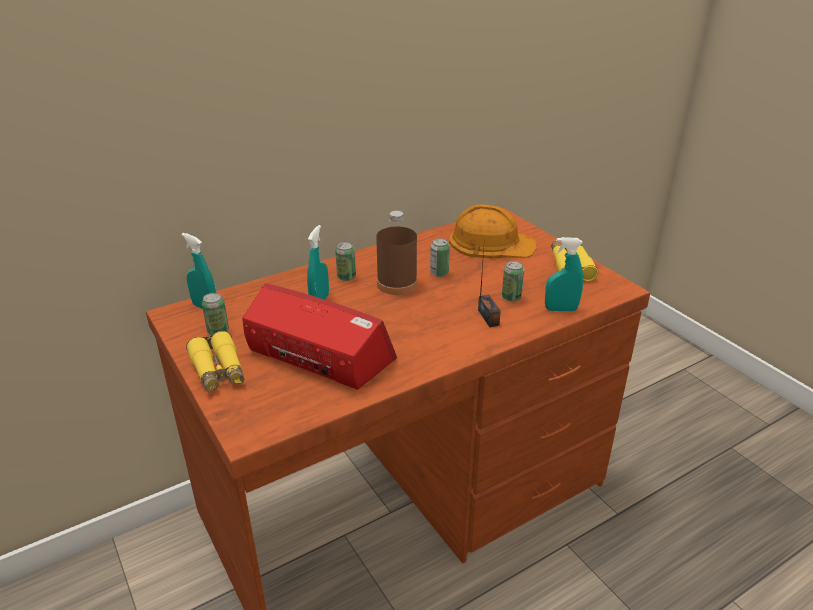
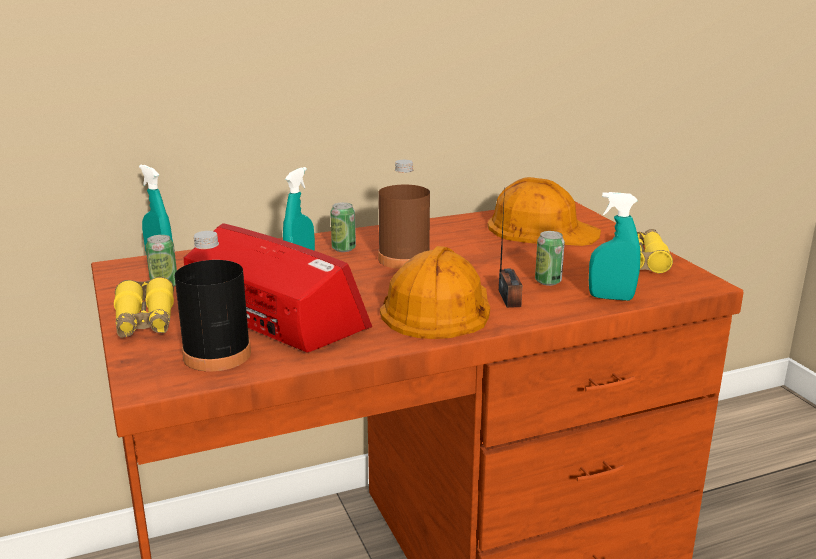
camera: 10 degrees right, 10 degrees down
(289, 399) = (217, 355): none -> black bottle
(439, 273) = (462, 253): can -> none
(439, 333) = (438, 308): none -> orange hard hat

